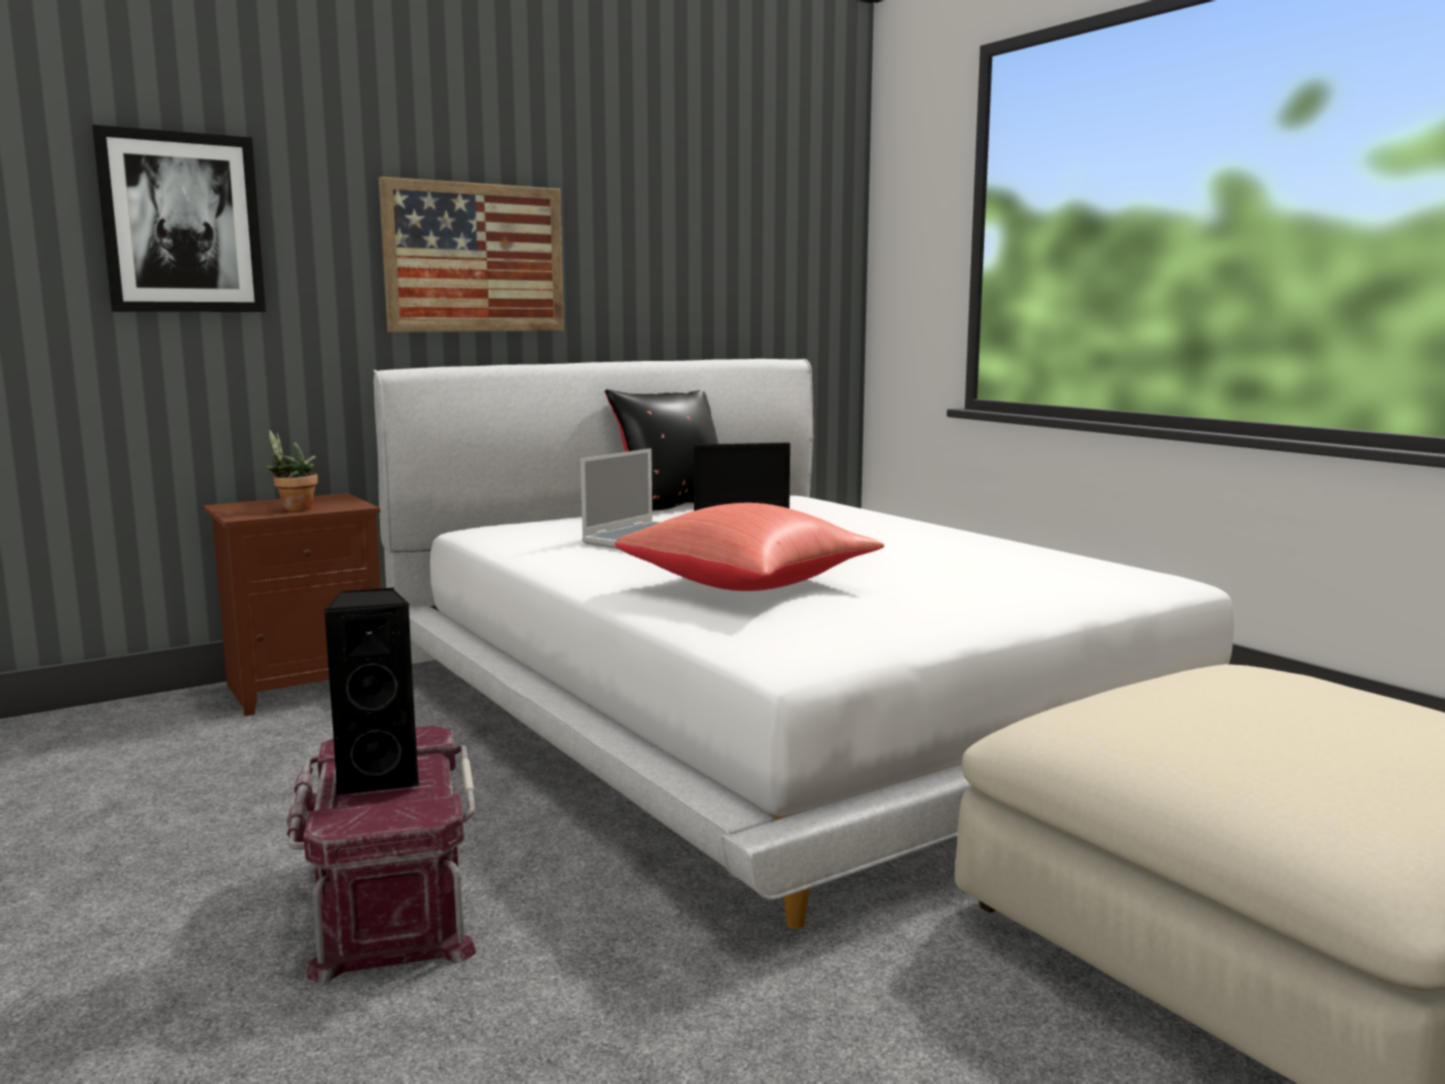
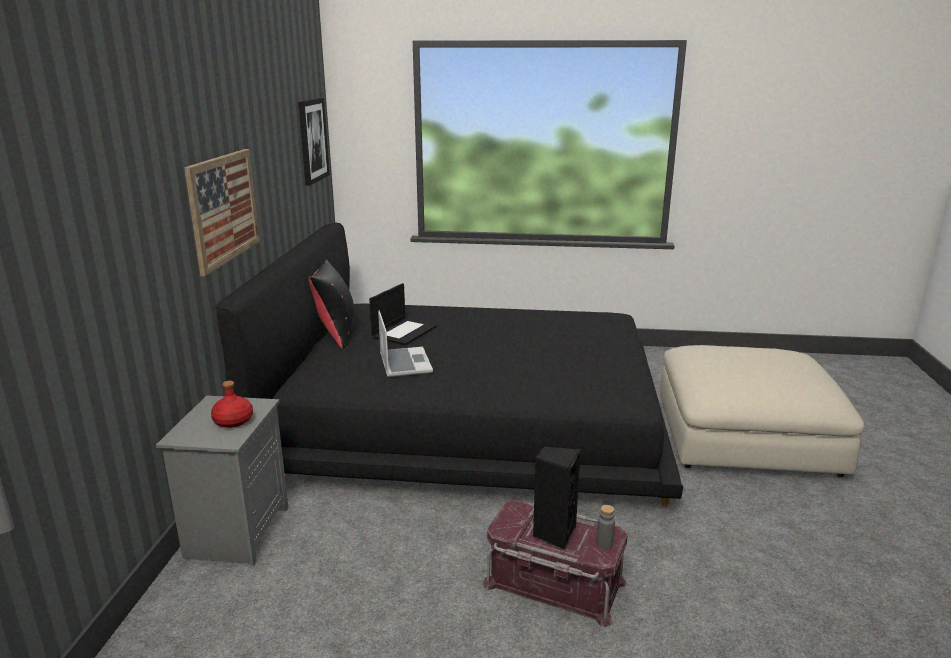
camera: 50 degrees left, 10 degrees up
(182, 223) = (110, 239): picture -> picture (312, 140)
(294, 508) = (234, 421): potted plant -> red bottle
(306, 687) = (237, 531): brown nightstand -> grey nightstand
(385, 816) = (604, 543): none -> grey bottle
(749, 585) = (530, 375): red pillow -> none
(777, 702) = (469, 420): white bed -> black bed

